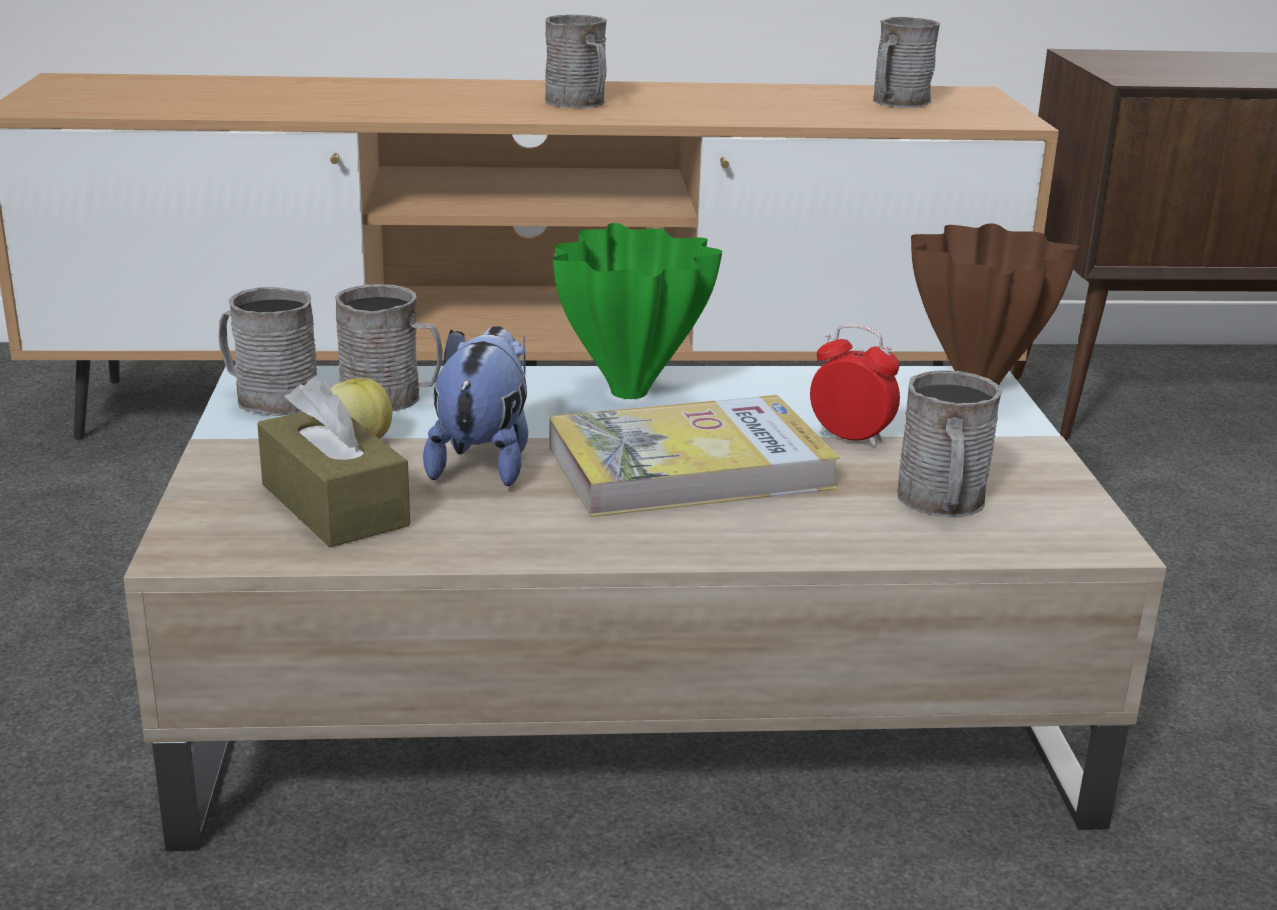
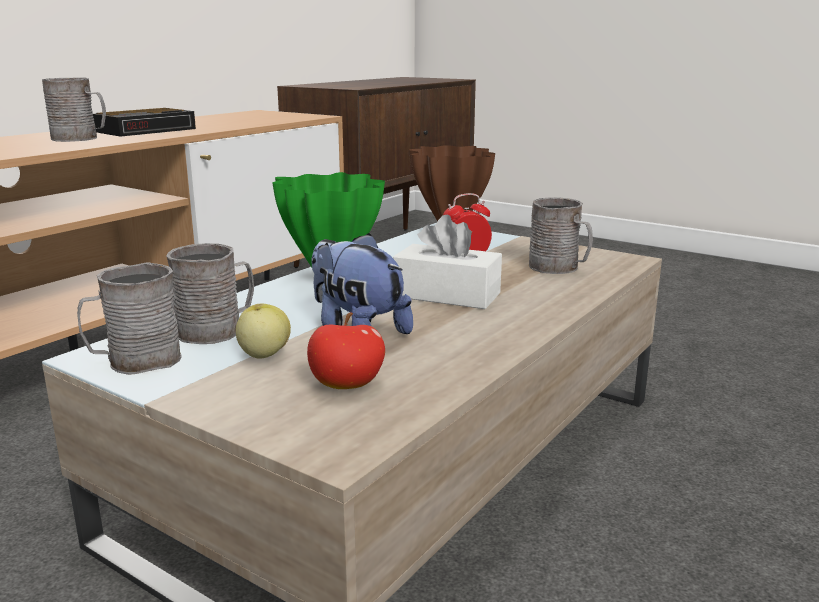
camera: 50 degrees left, 5 degrees down
(334, 505) = (347, 386): brown tissue box -> apple
(689, 467) = (447, 295): book -> white tissue box
(696, 103) = (148, 130): none -> alarm clock
(897, 103) = (243, 118): grey mug -> none

